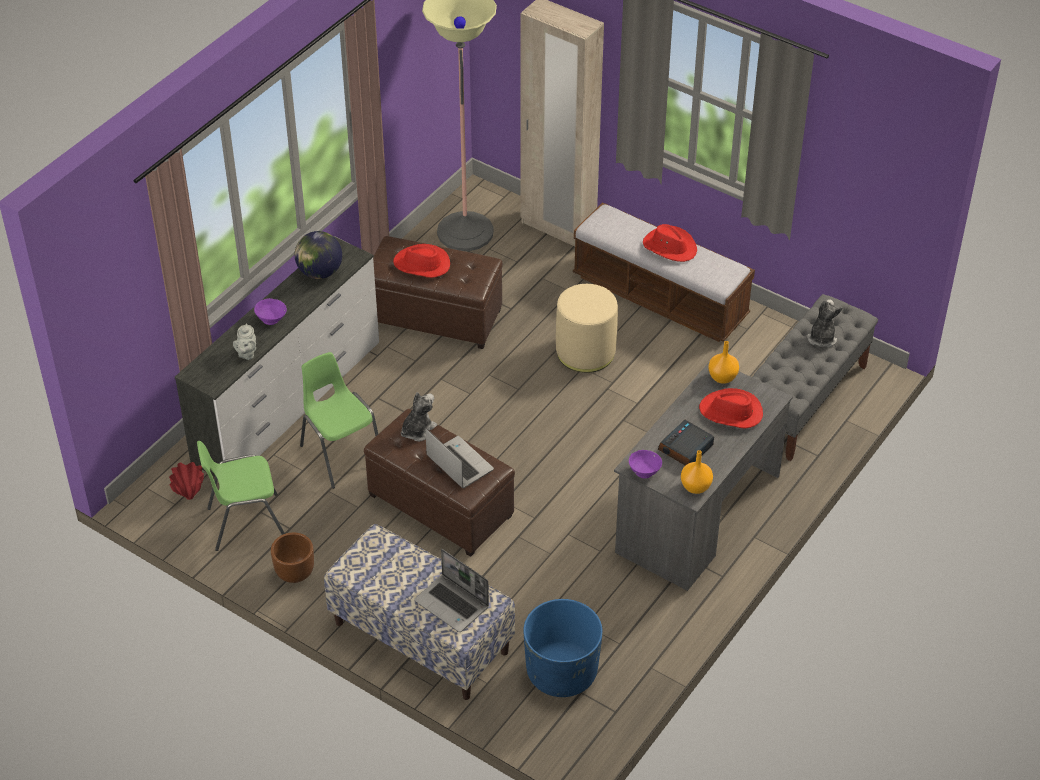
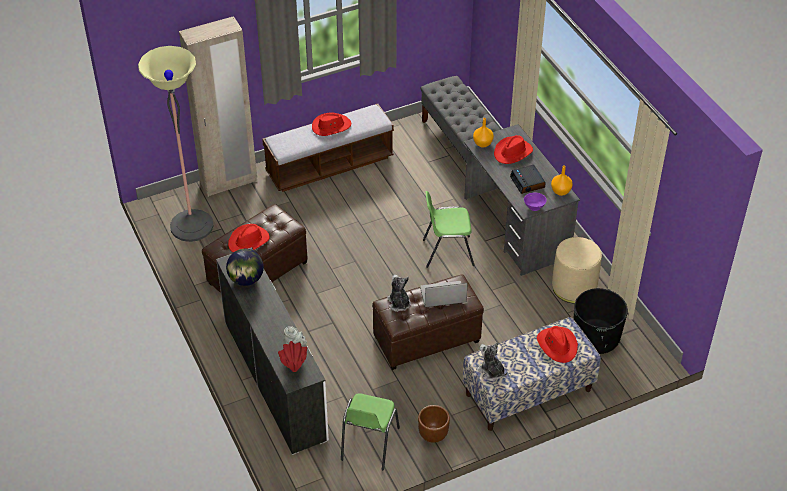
camera: 60 degrees left, 0 degrees up
(190, 496) = (322, 466): red vase -> red vase (294, 369)
(272, 319) = (272, 321): purple bowl -> none
(341, 454) = (344, 370): green chair -> green chair (447, 252)
(453, 604) = (557, 345): laptop -> red hat
(561, 672) = (595, 338): blue planter -> black planter
(585, 352) = (348, 217): beige ottoman -> beige ottoman (574, 287)
(821, 338) = (457, 102): plush toy -> plush toy (491, 372)

